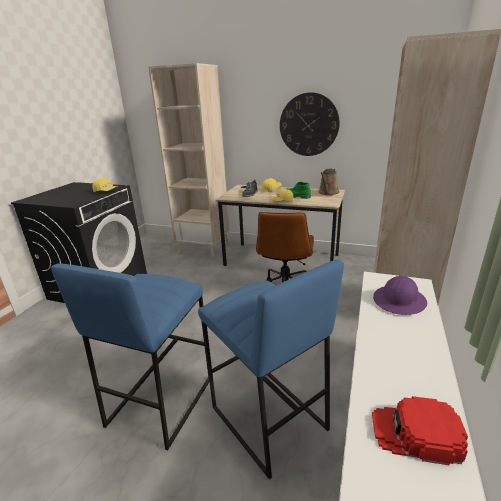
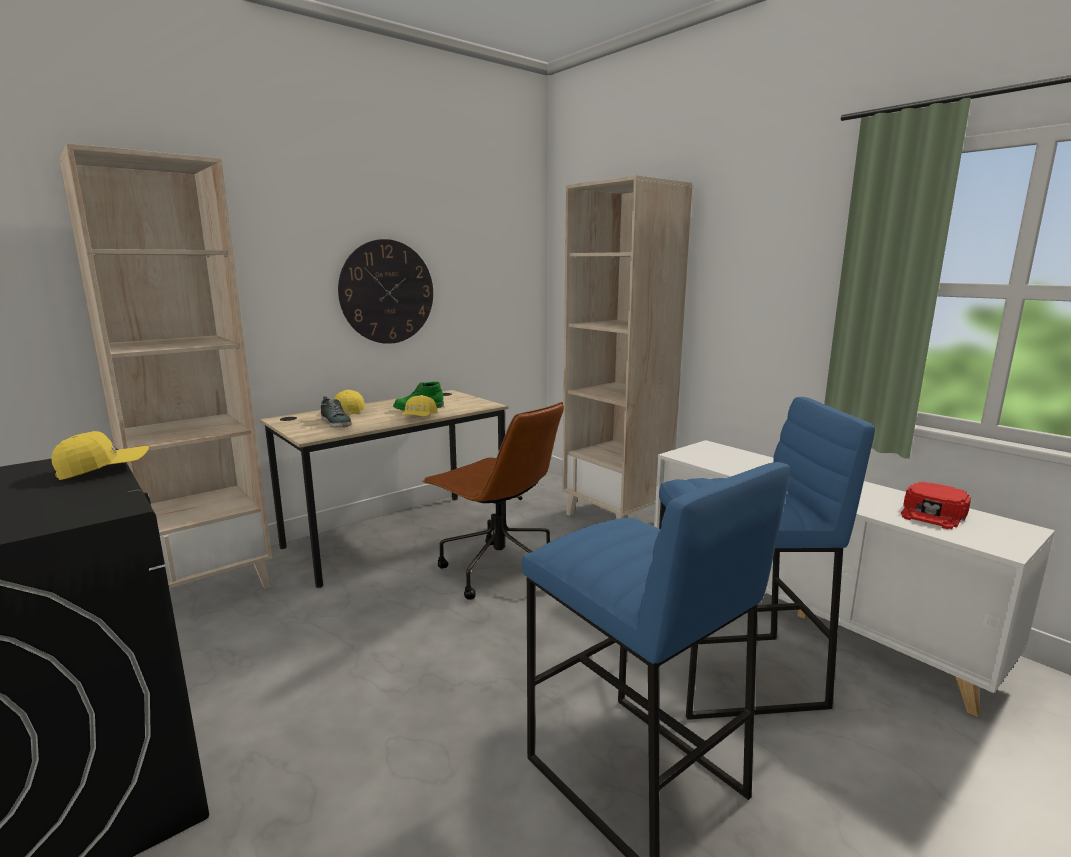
camera: 60 degrees left, 10 degrees down
(328, 193) = (446, 396): brown watering can -> none
(399, 301) = (734, 460): purple hard hat -> none

